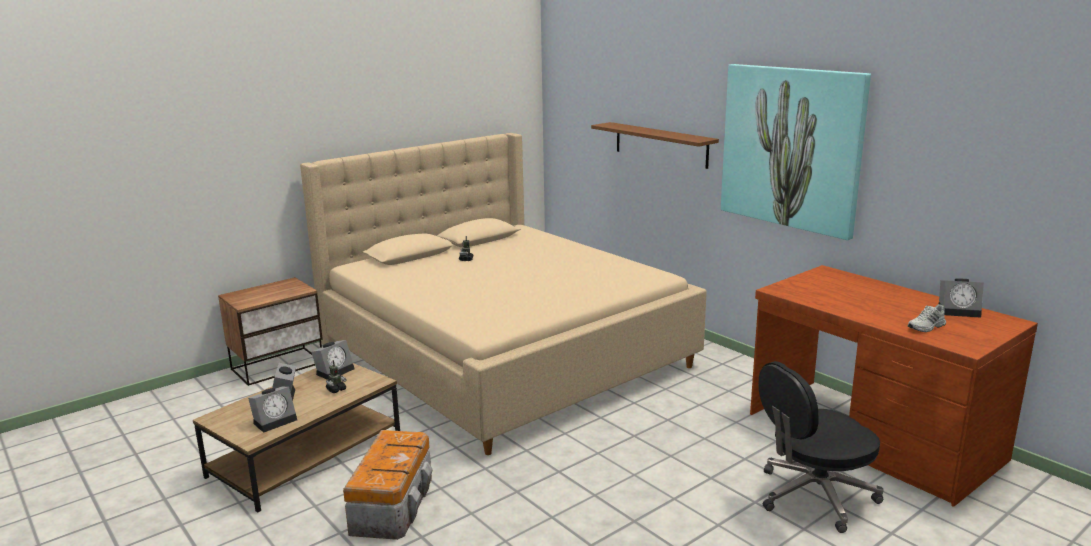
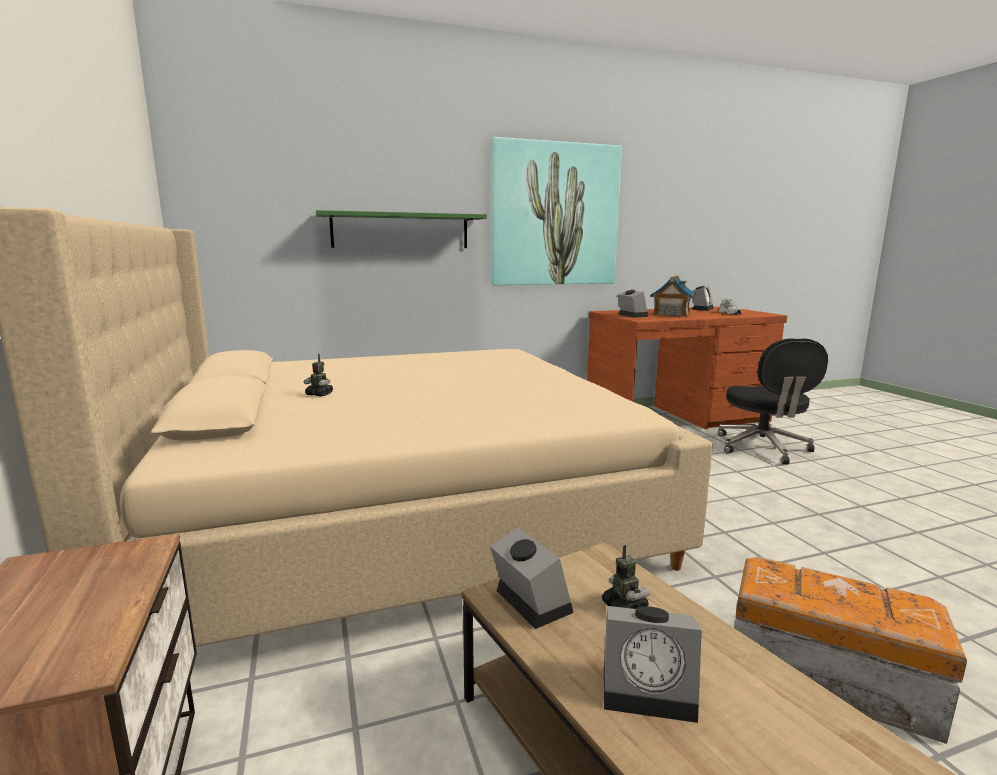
camera: 70 degrees left, 5 degrees down
(275, 420) = (776, 711): alarm clock -> alarm clock (631, 315)
(660, 144) = (401, 231): brown shelf -> green shelf
(854, 299) = (671, 314): none -> toy house

